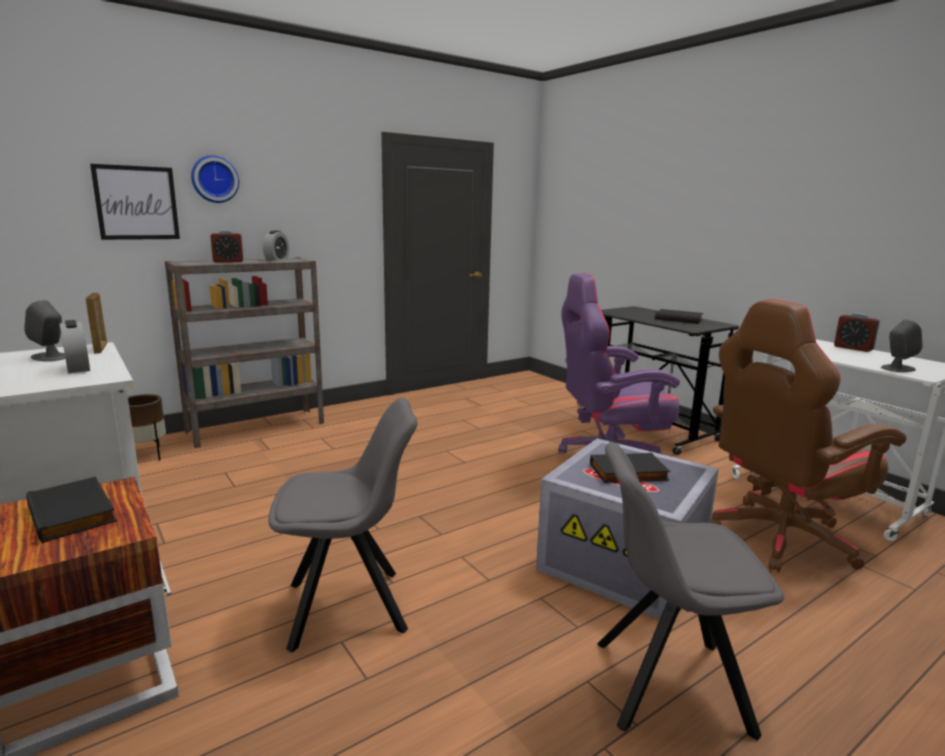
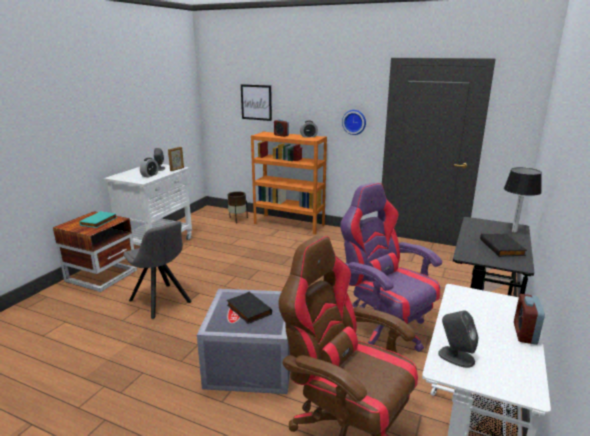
camera: 60 degrees right, 5 degrees up
(74, 513) = (99, 221): black book -> turquoise book
(214, 179) = (289, 91): wall clock -> wall clock (354, 122)
(256, 427) = (289, 224): grey bookcase -> orange bookcase
(645, 310) = (514, 231): none -> table lamp
(669, 685) = (150, 398): grey chair -> none

